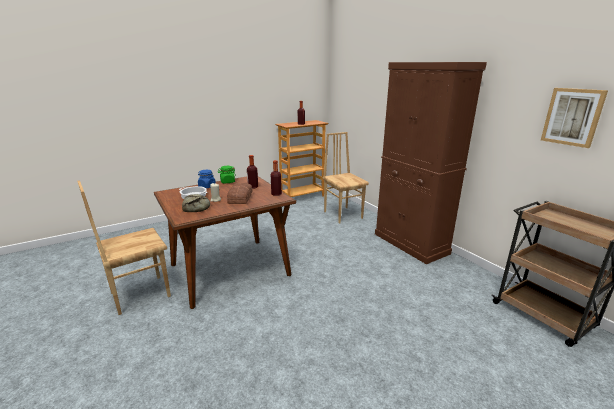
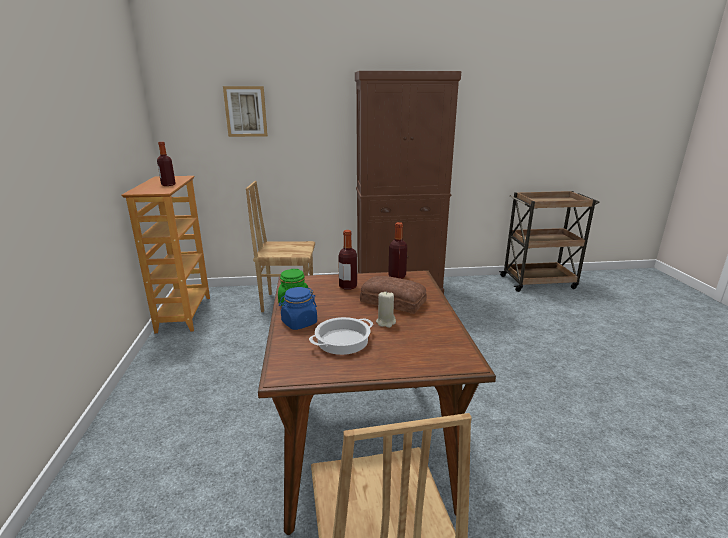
camera: 65 degrees left, 0 degrees up
(197, 207) = (411, 342): bread -> none
(572, 117) = (521, 119): picture -> picture (246, 111)

